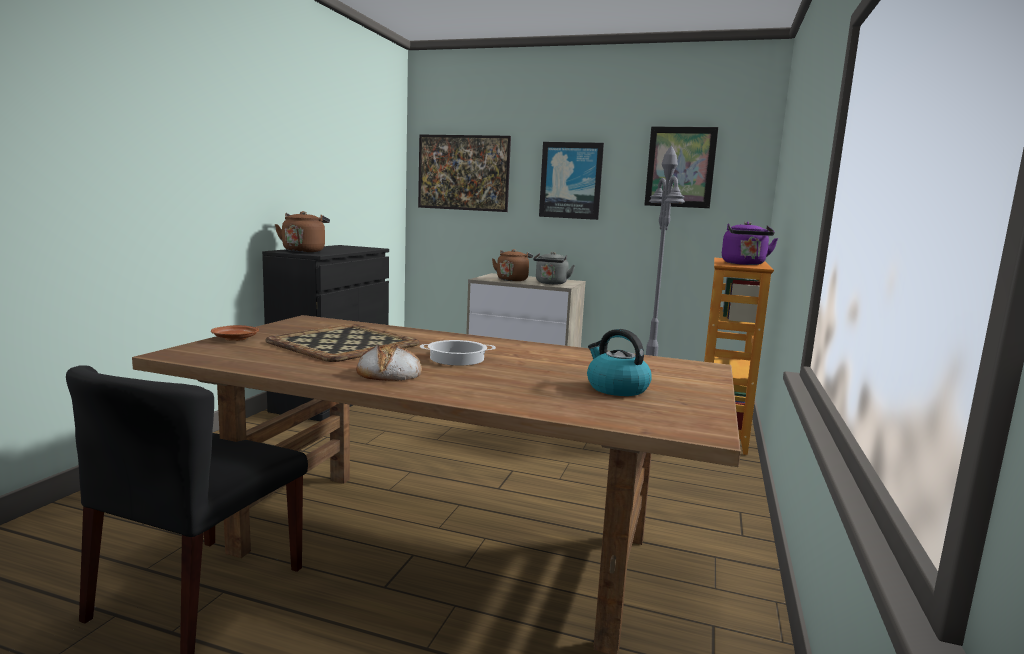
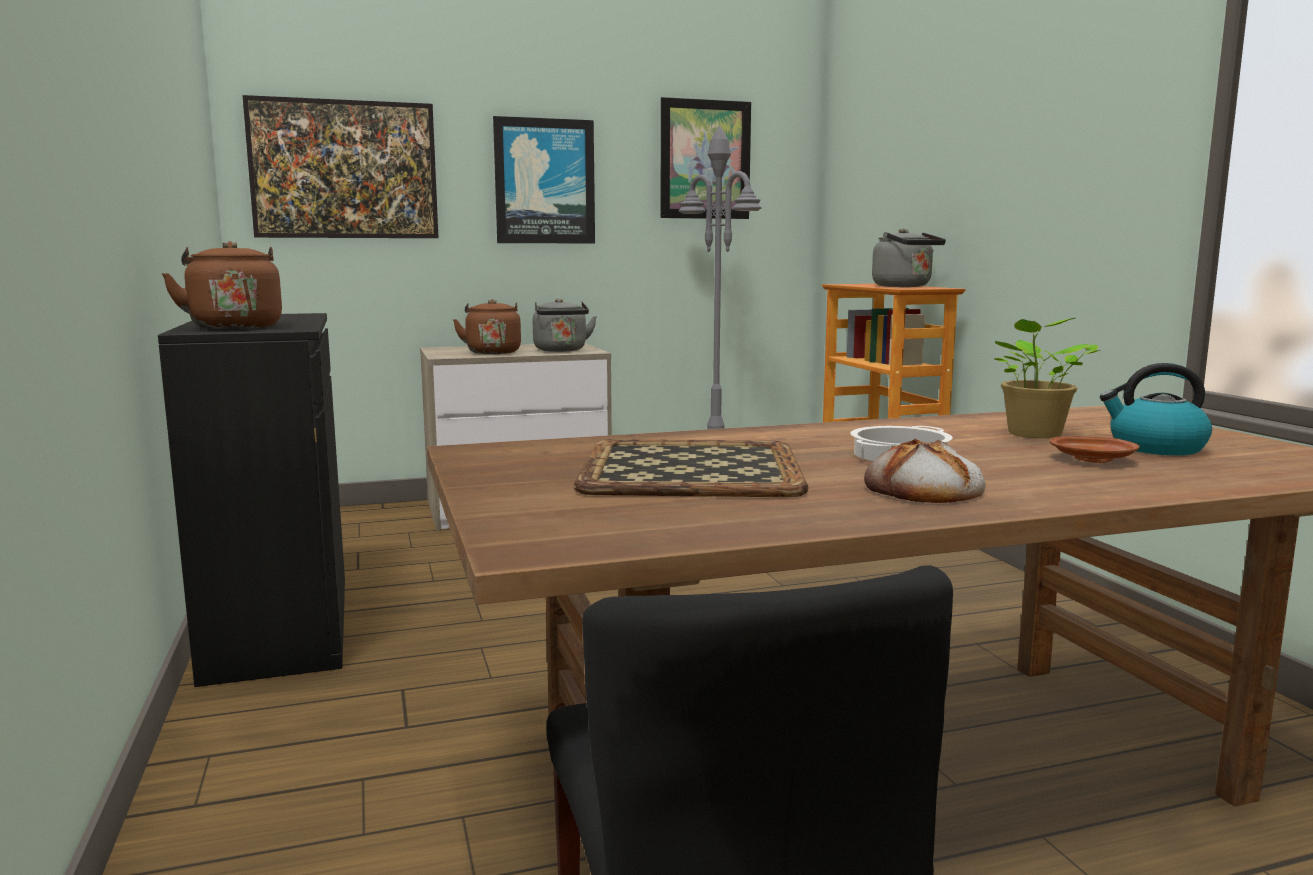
camera: 35 degrees left, 0 degrees up
(235, 339) = (511, 502): brown plate -> brown plate (1093, 460)
(581, 366) = (1033, 435): none -> potted plant
(744, 264) = (905, 286): purple kettle -> grey kettle

